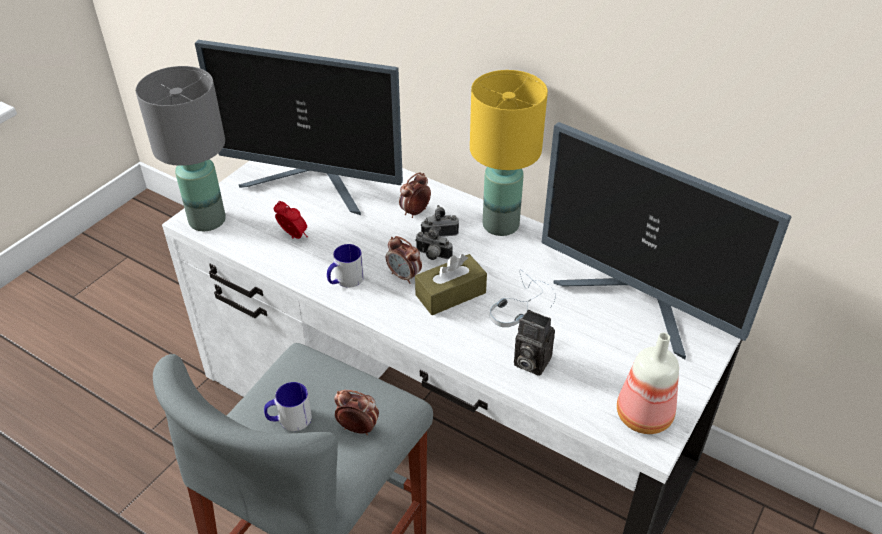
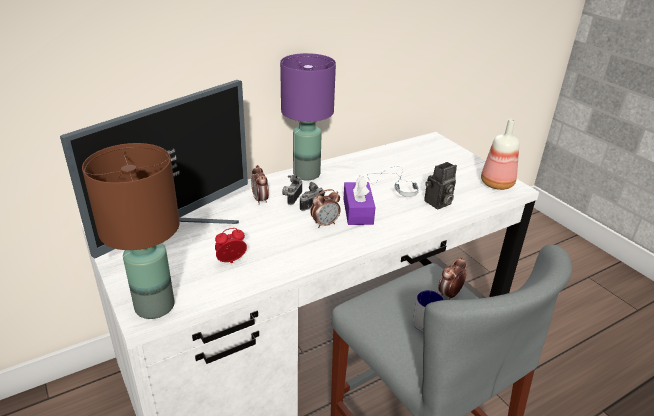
camera: 65 degrees left, 10 degrees down
(206, 220) = (154, 307): grey table lamp -> brown table lamp
(345, 280) = (307, 250): mug -> none
(450, 294) = (358, 211): brown tissue box -> purple tissue box
(499, 225) = (306, 174): yellow table lamp -> purple table lamp
(637, 305) = (413, 158): monitor -> none

